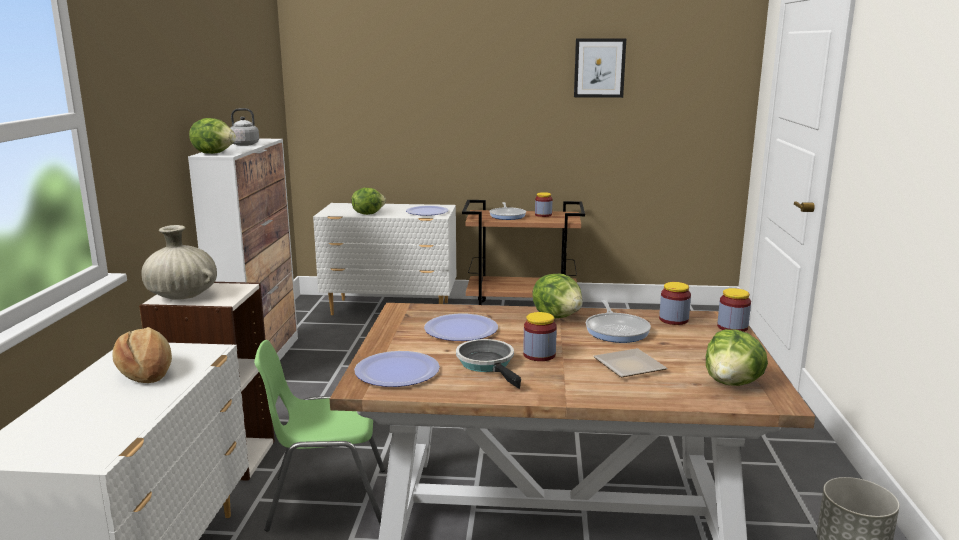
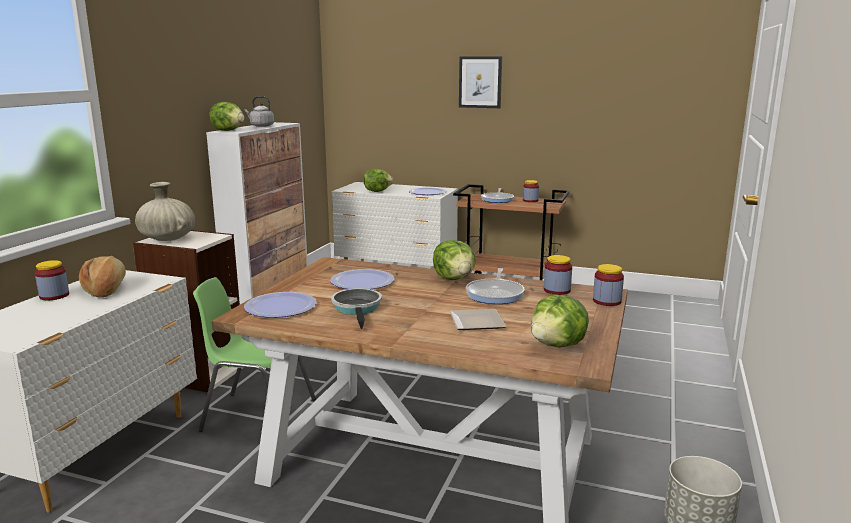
camera: 15 degrees right, 0 degrees up
(539, 355) = (408, 306): jar -> jar (54, 296)
(599, 68) = (590, 67): picture -> picture (480, 82)

